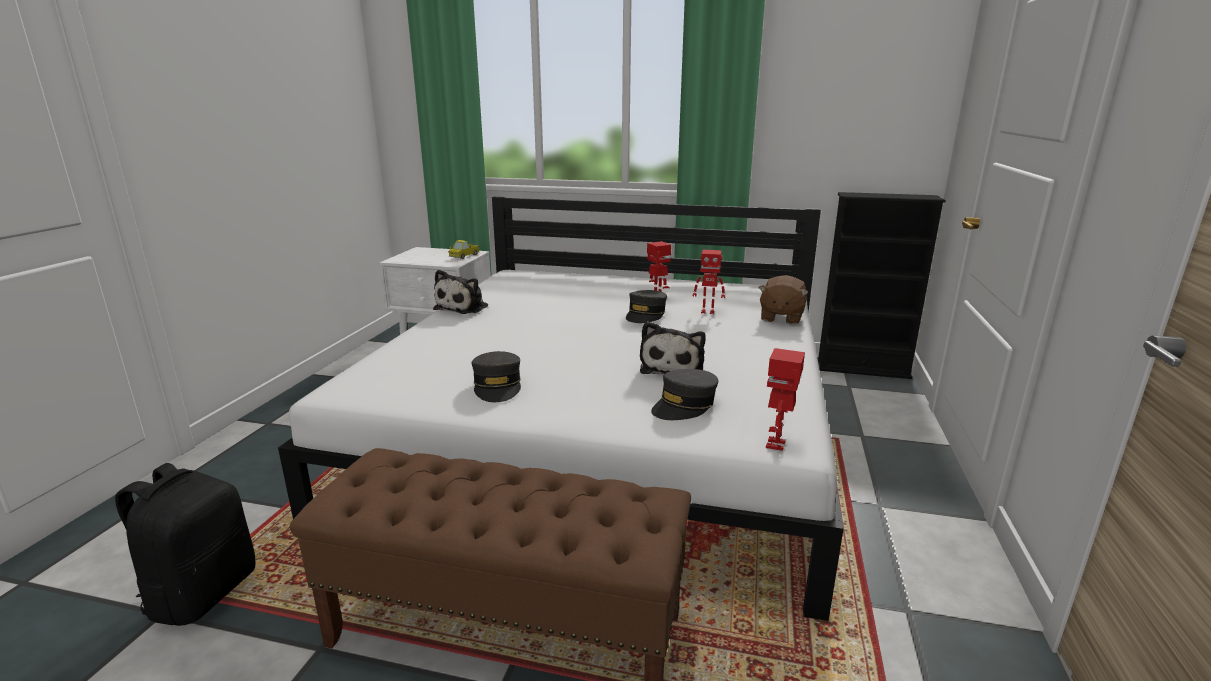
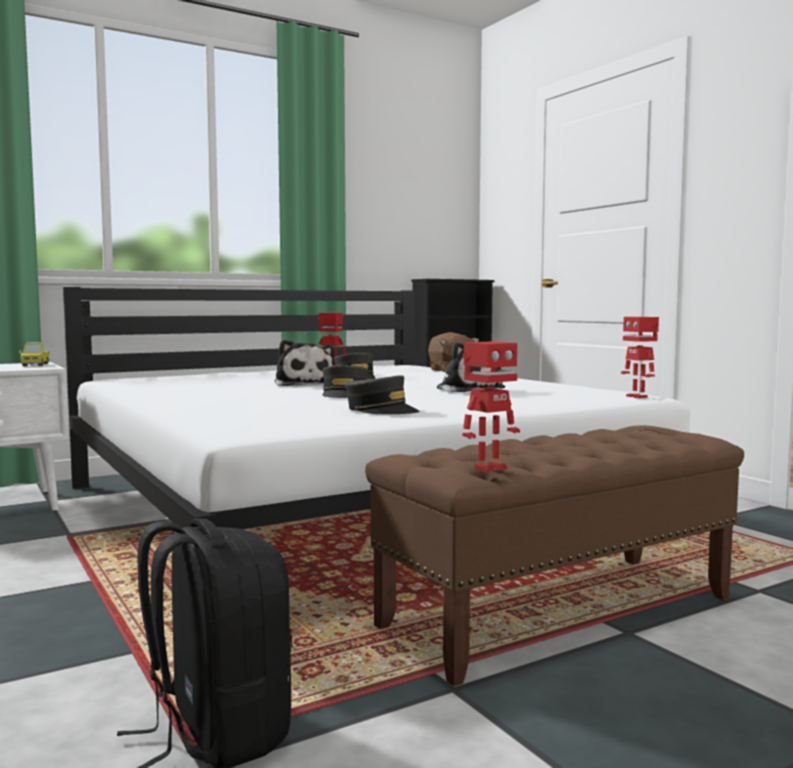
camera: 45 degrees left, 15 degrees down
(464, 307) = (152, 394): plush toy -> plush toy (303, 384)
(684, 405) = (539, 397): grey cap -> grey cap (345, 394)
(707, 311) = (396, 372): toy robot -> toy robot (489, 468)

